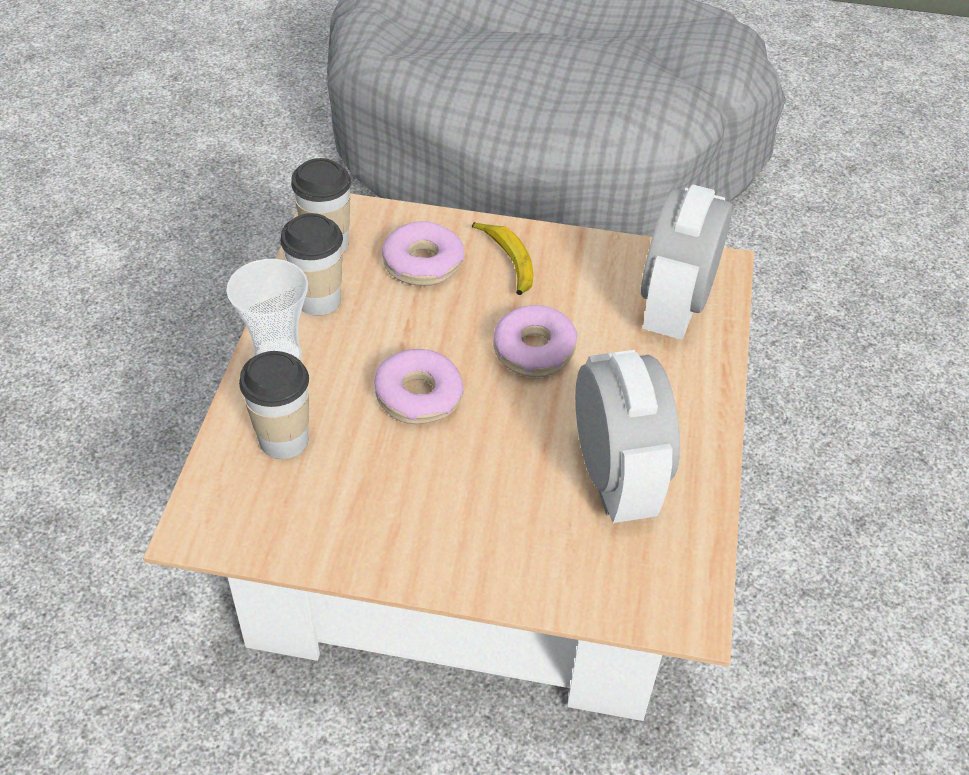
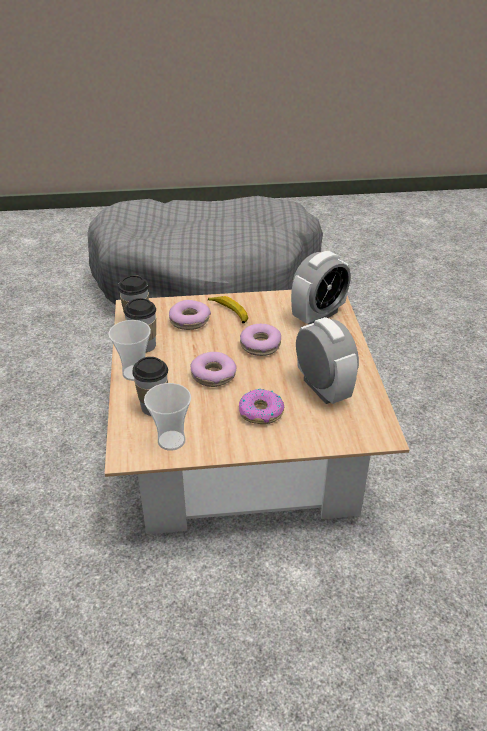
camera: 15 degrees left, 10 degrees down
(286, 520) = (171, 440): none -> cup
(474, 501) = (261, 412): none -> donut
(675, 308) = (318, 315): alarm clock -> alarm clock turned 135 degrees counterclockwise

